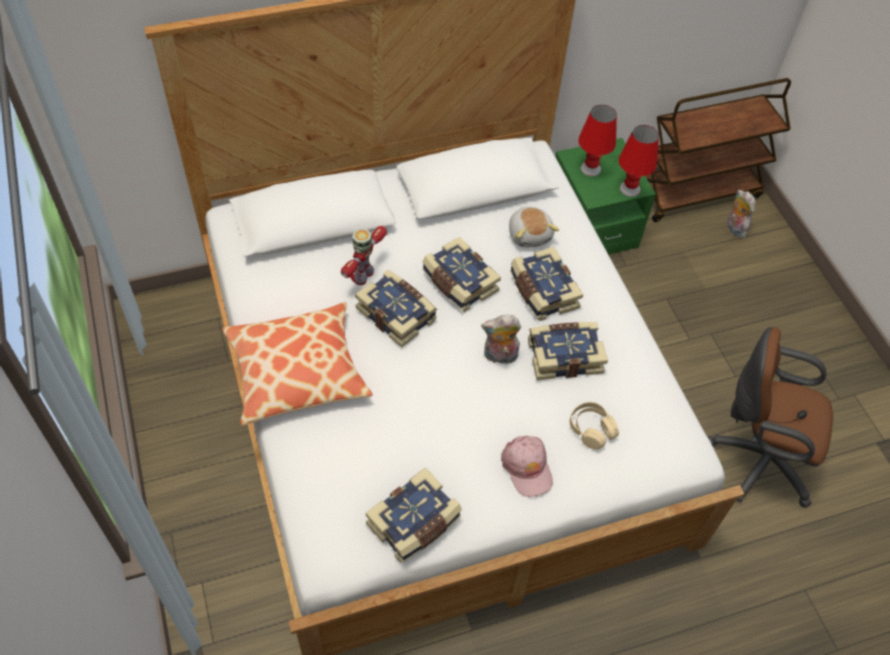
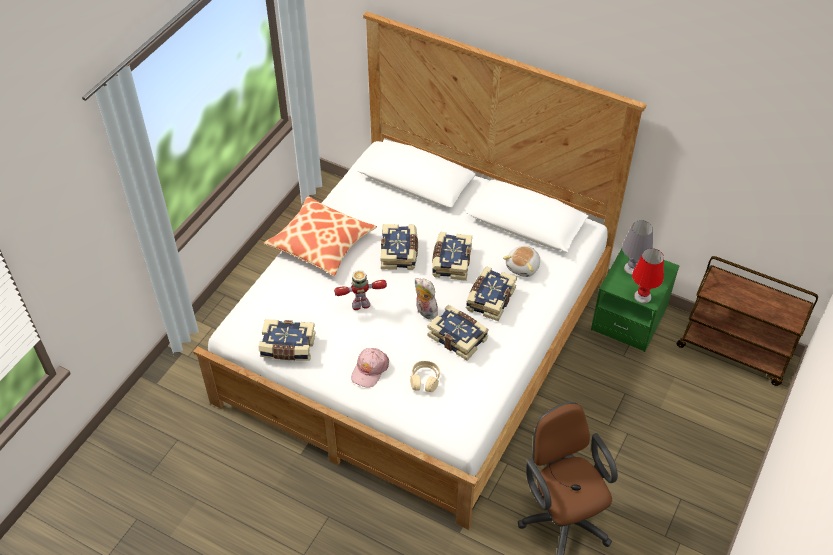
camera: 50 degrees right, 5 degrees down
(363, 275) = (408, 223): toy robot -> toy robot (361, 305)
(590, 169) = (632, 268): red table lamp -> grey table lamp
(734, 228) = (731, 390): plush toy -> none

